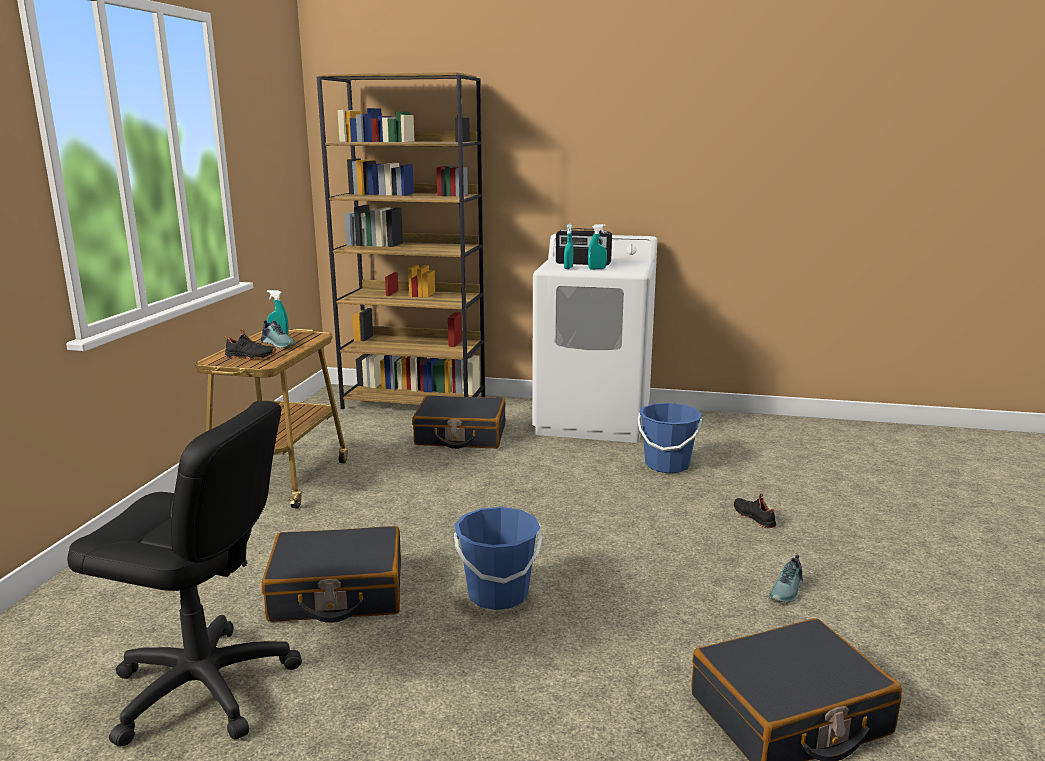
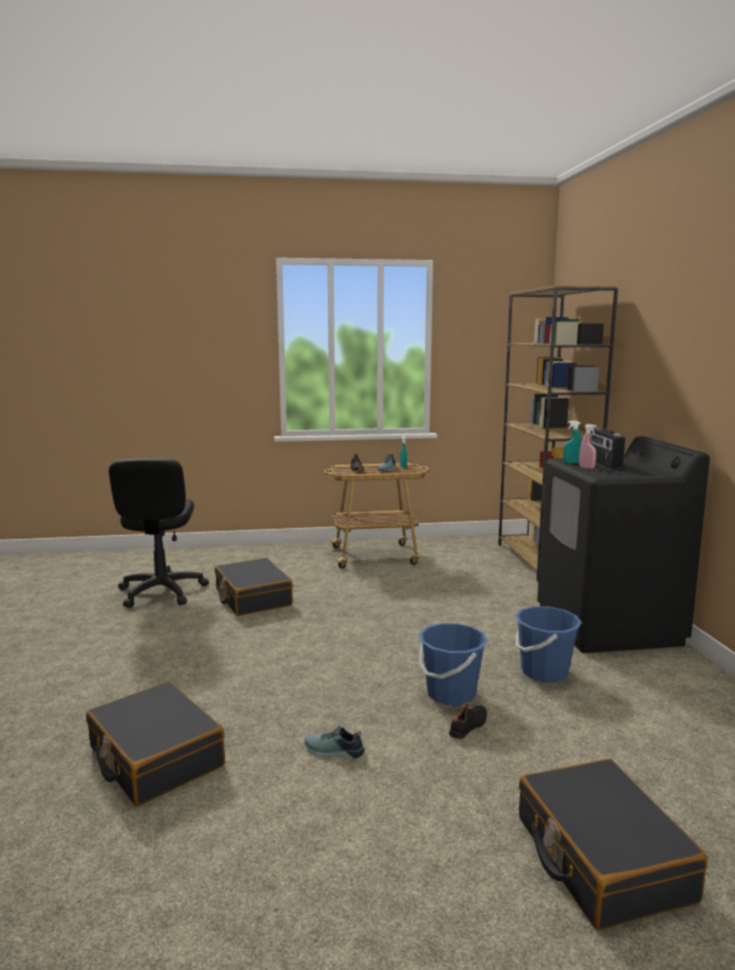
camera: 70 degrees right, 5 degrees down
(460, 435) = (500, 585): black suitcase -> black suitcase (601, 858)
(497, 594) = (270, 638): blue bucket -> blue bucket (450, 693)
(594, 420) = (608, 626): white washing machine -> black washing machine
(597, 269) = (586, 468): turquoise spray bottle -> pink spray bottle

